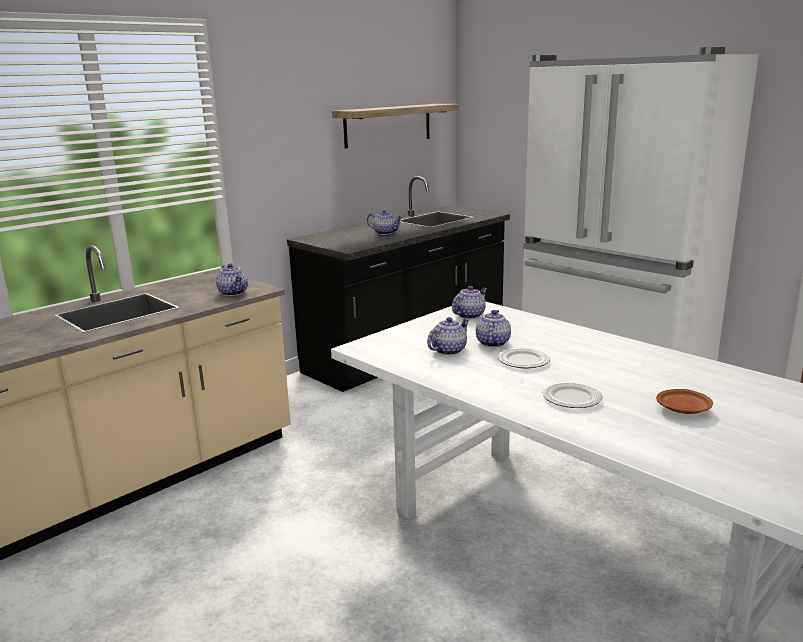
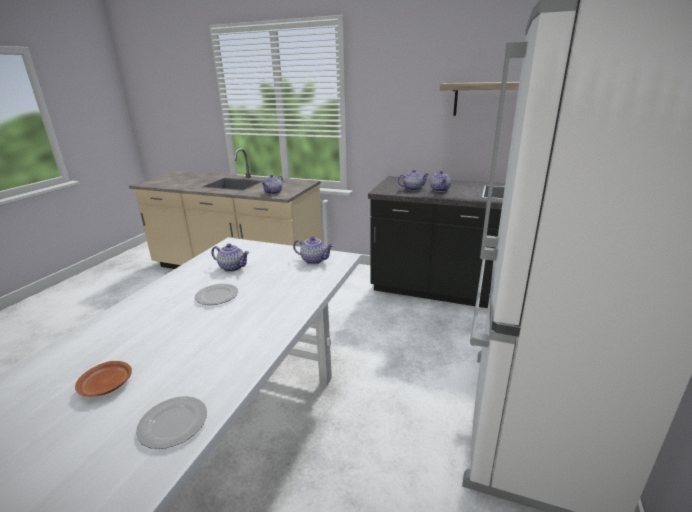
camera: 65 degrees right, 5 degrees up
(492, 343) = (254, 279): teapot -> teapot (412, 188)
(572, 398) = (140, 327): plate -> plate (174, 424)

